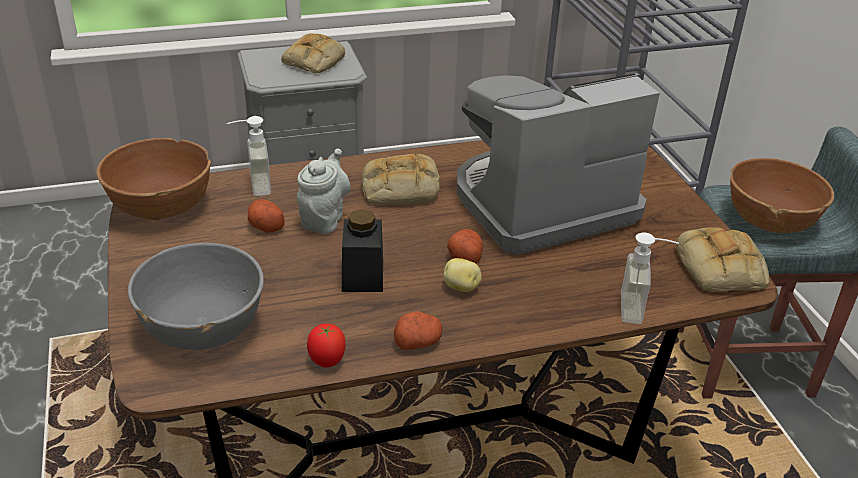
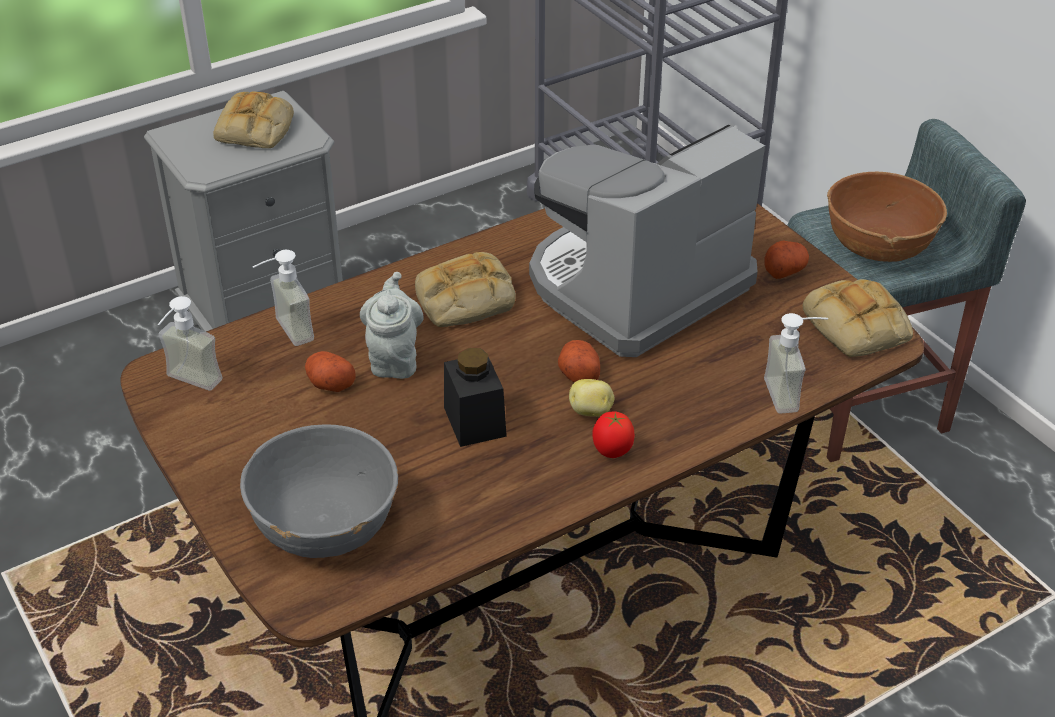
camera: 15 degrees left, 5 degrees up
(161, 206) = (188, 385): brown bowl -> soap dispenser
(327, 362) = (485, 533): tomato -> tomato (612, 452)
(417, 342) = (572, 487): potato -> potato (784, 270)

